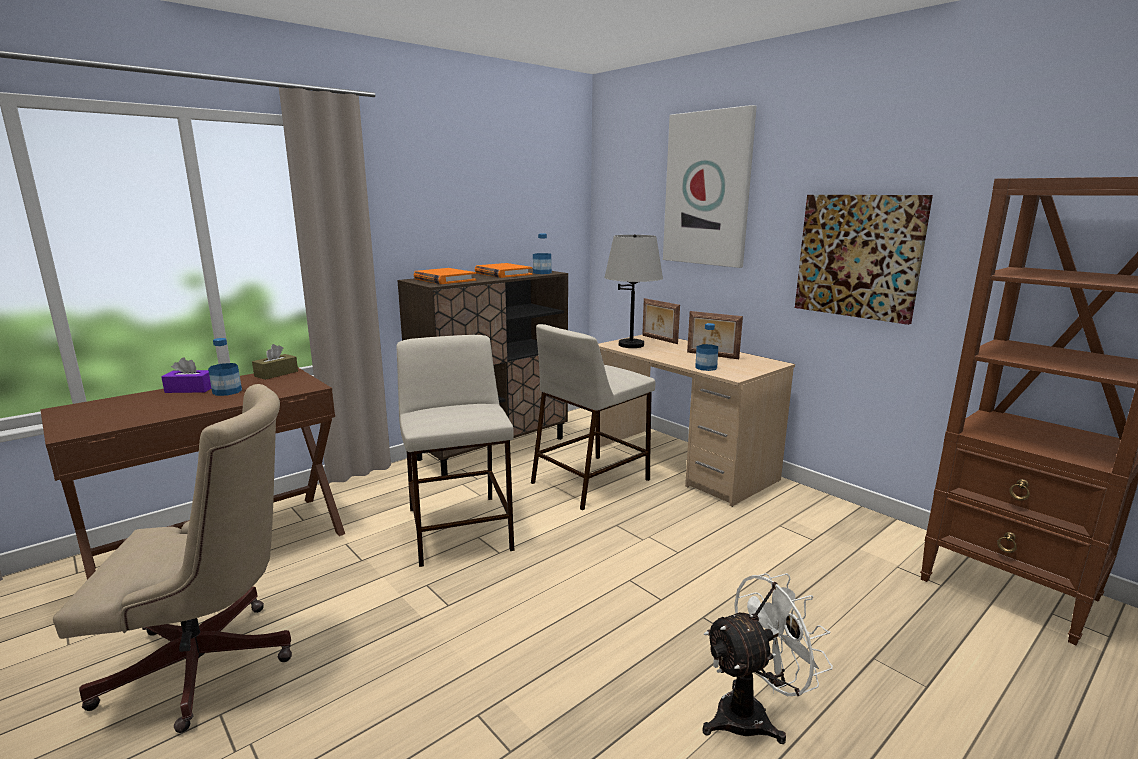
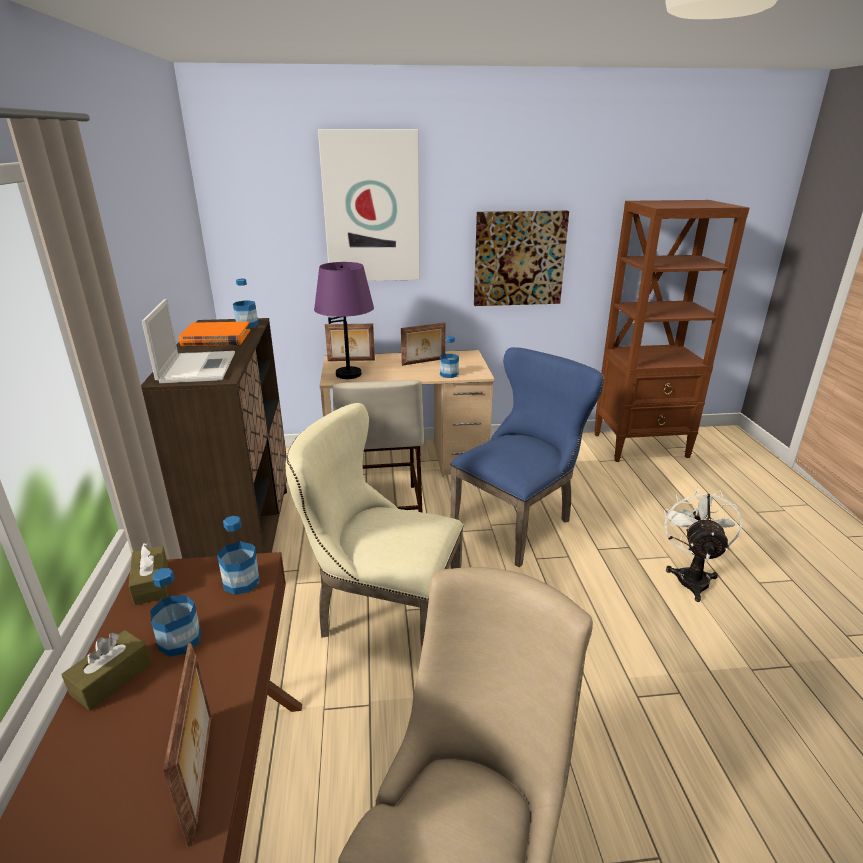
camera: 55 degrees left, 10 degrees up
(120, 422) = (202, 774): none -> picture frame
(190, 389) = (112, 679): purple tissue box -> brown tissue box
(291, 388) = (241, 582): none -> bottle
(444, 279) = (197, 367): orange book -> laptop
(460, 529) = (382, 616): beige stool -> beige chair
(631, 345) = (348, 374): grey table lamp -> purple table lamp
(677, 550) = (518, 522): none -> blue chair

